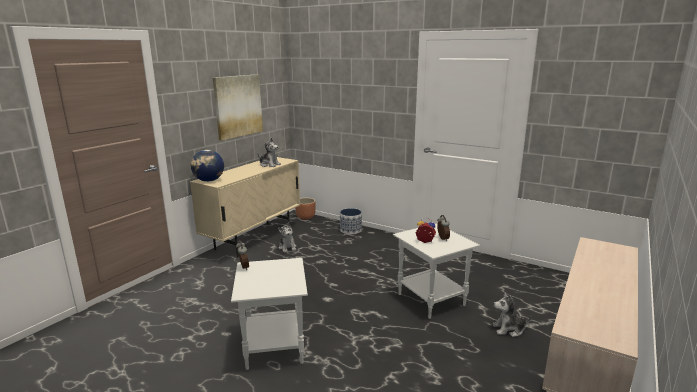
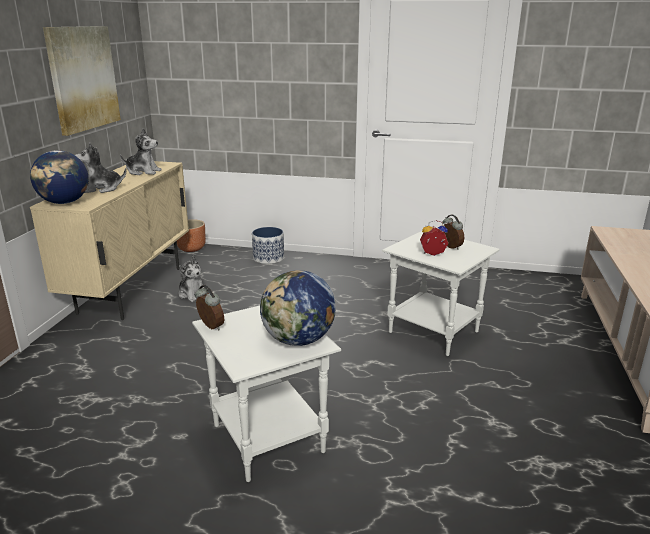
camera: 20 degrees left, 5 degrees up
(286, 284) = (298, 340): none -> globe
(509, 329) = (545, 351): plush toy -> plush toy (102, 189)

